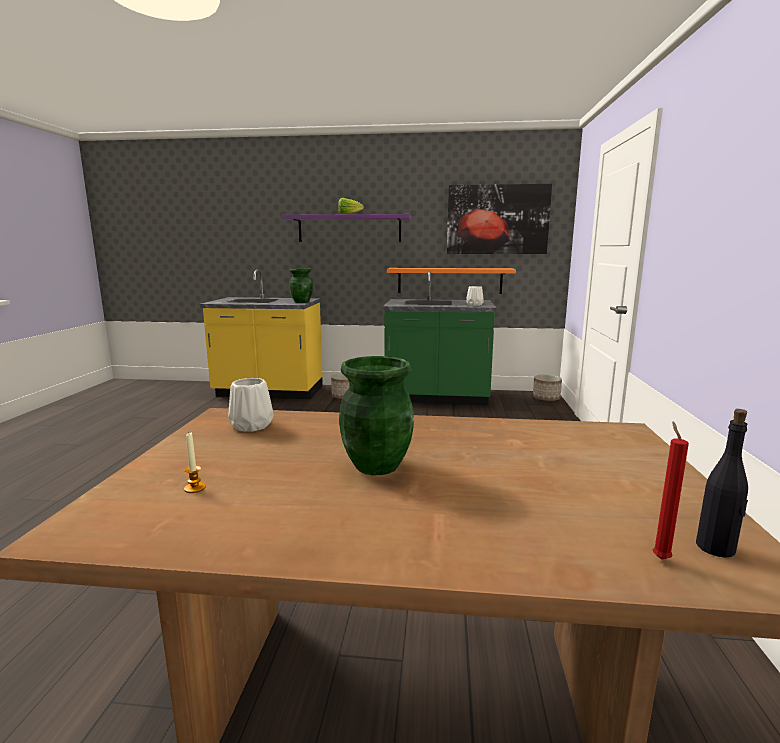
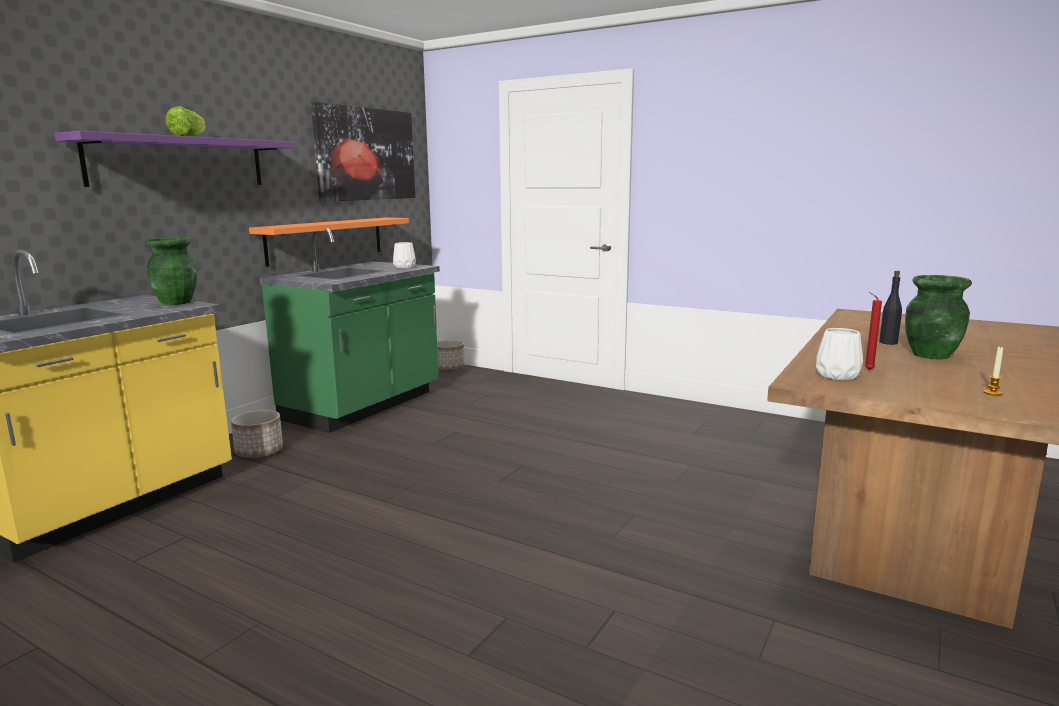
camera: 65 degrees left, 0 degrees up
(659, 557) = (1029, 334): red candle -> red candle (867, 370)
(716, 548) = (1014, 328): black bottle -> black bottle (888, 342)

